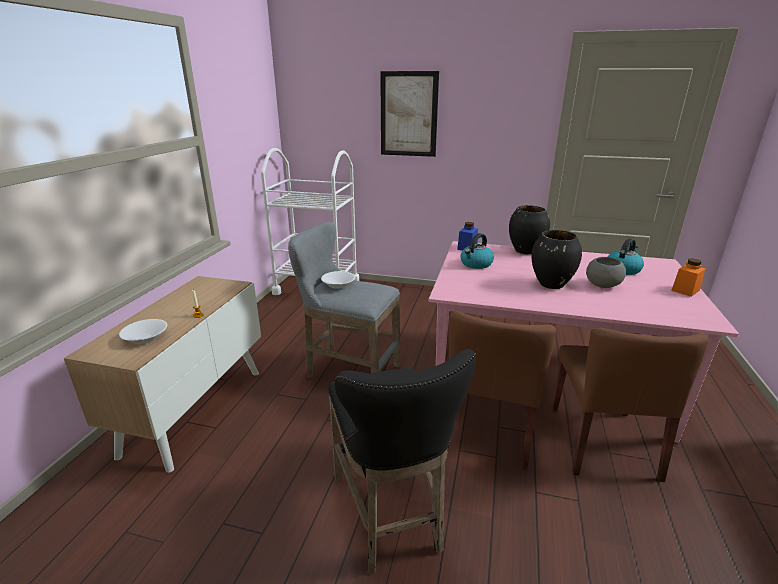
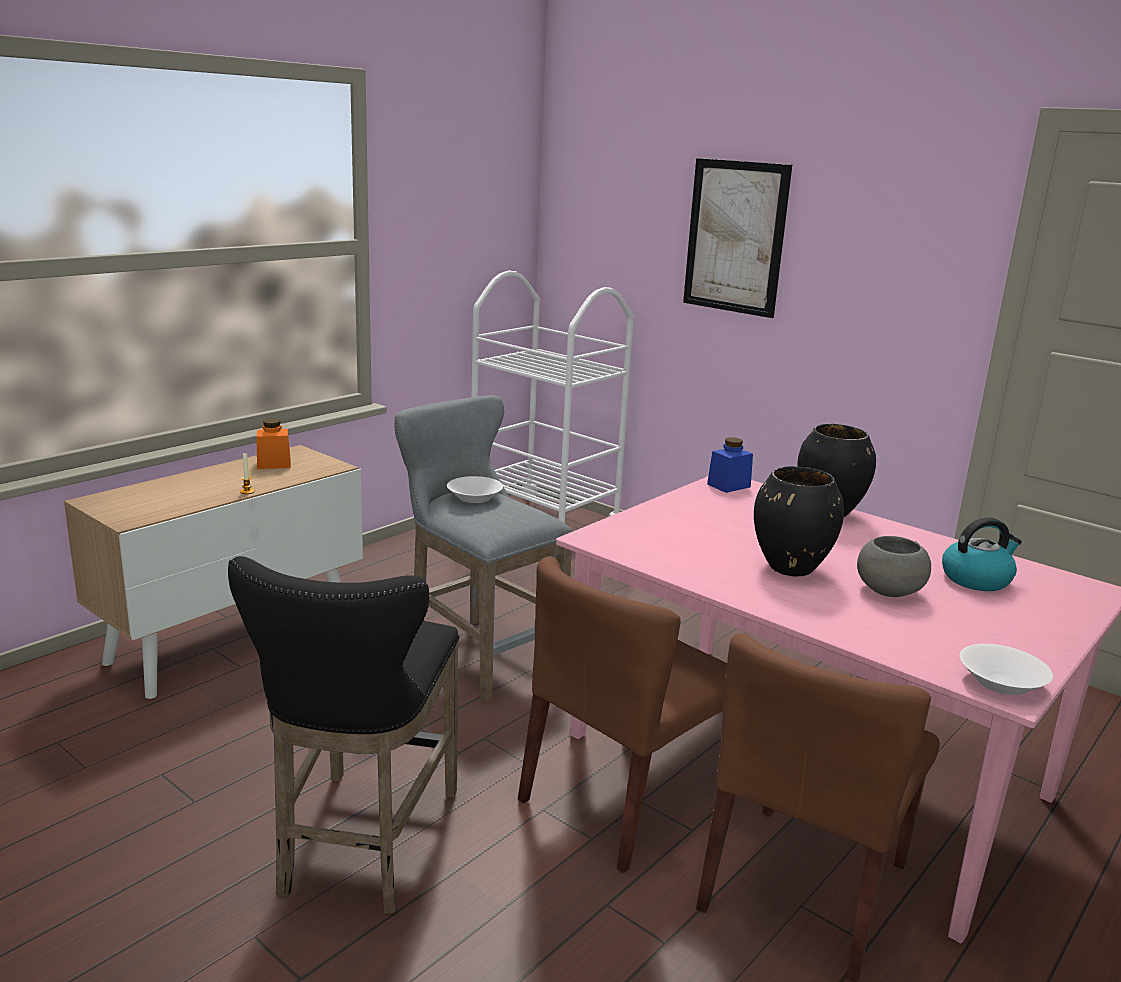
camera: 25 degrees right, 5 degrees down
(146, 337) = (165, 501): white bowl -> white bowl (1002, 682)
(476, 264) = (705, 511): kettle -> none
(685, 290) = (1049, 638): orange jar -> orange jar (274, 464)

